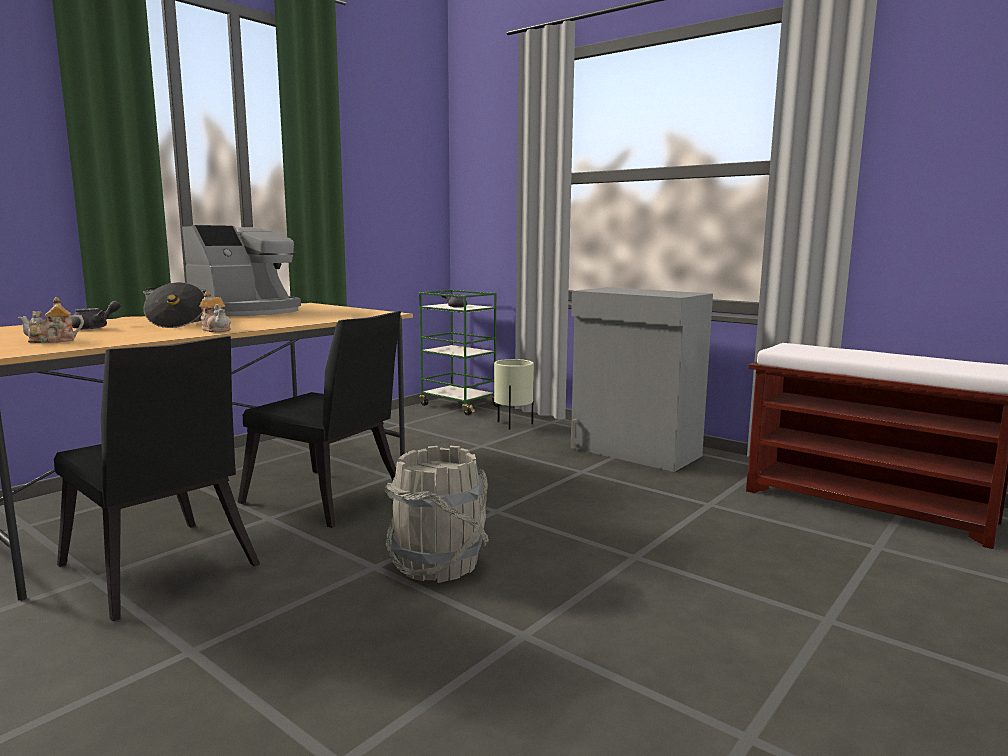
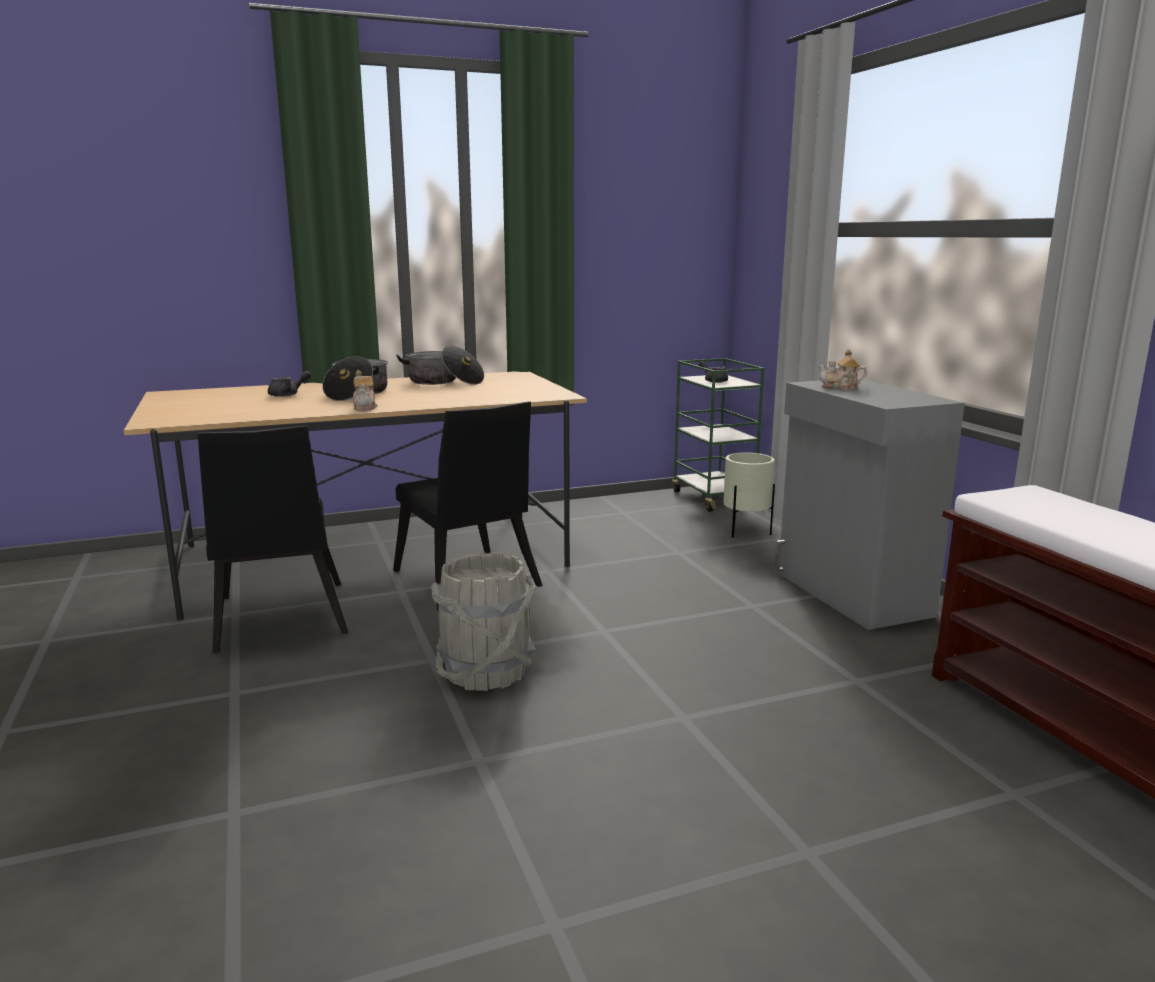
camera: 30 degrees right, 5 degrees up
(53, 341) = (229, 409): teapot -> teapot (840, 387)
(247, 311) = (443, 382): coffee machine -> cooking pot

